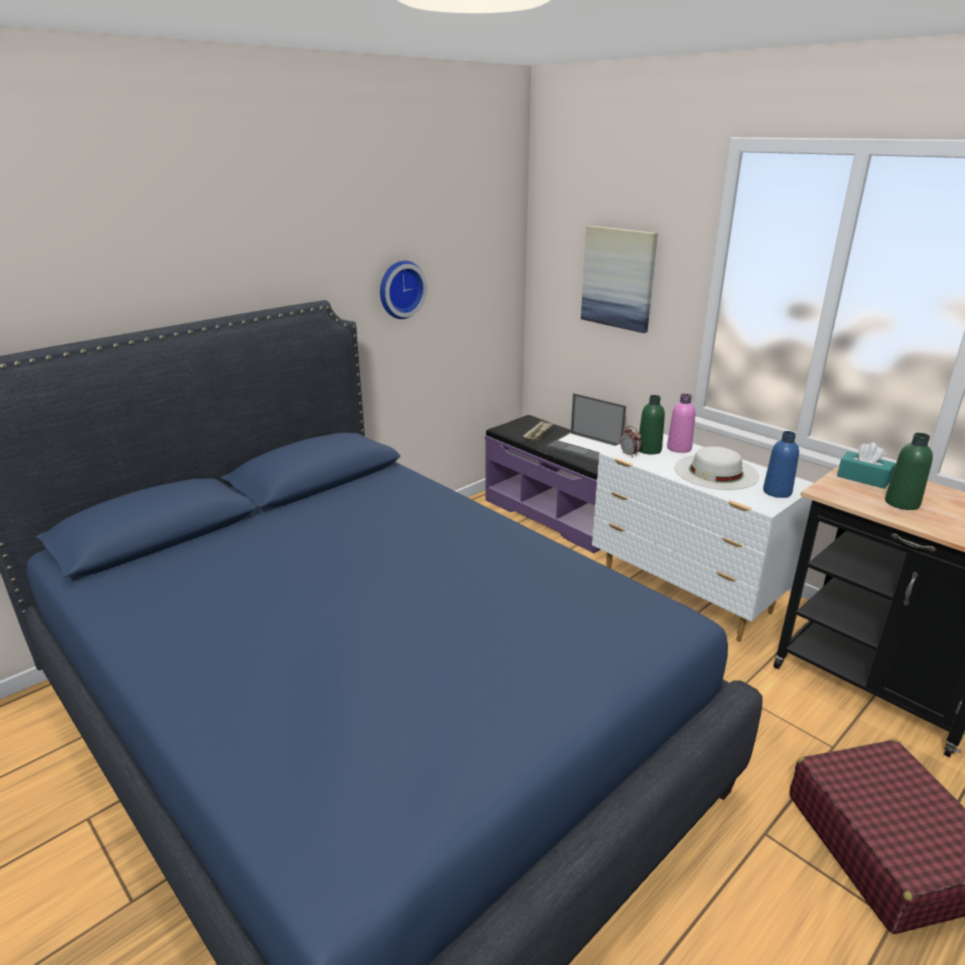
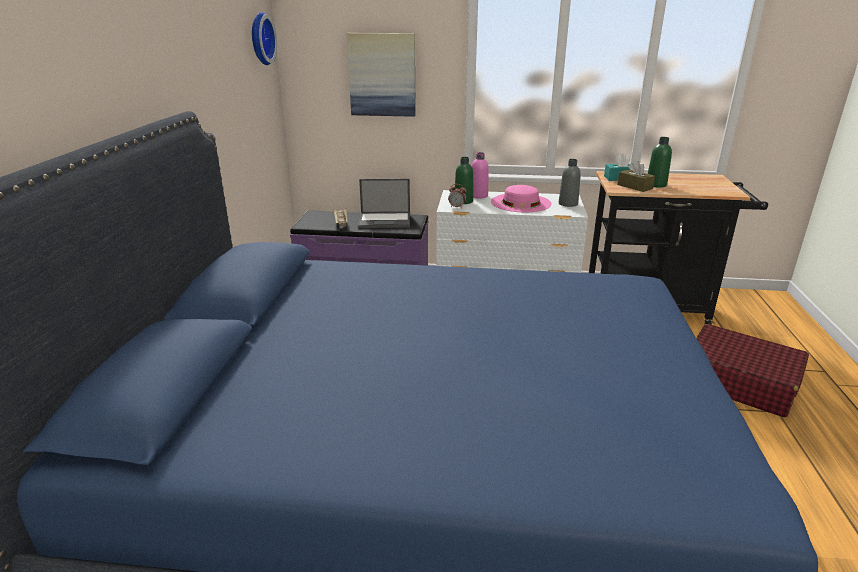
camera: 40 degrees left, 0 degrees up
(400, 289) = (219, 100): wall clock -> wall clock (260, 38)
(716, 472) = (521, 202): white hat -> pink hat
(777, 492) = (568, 204): blue bottle -> grey bottle
(859, 496) = (634, 187): none -> brown tissue box

